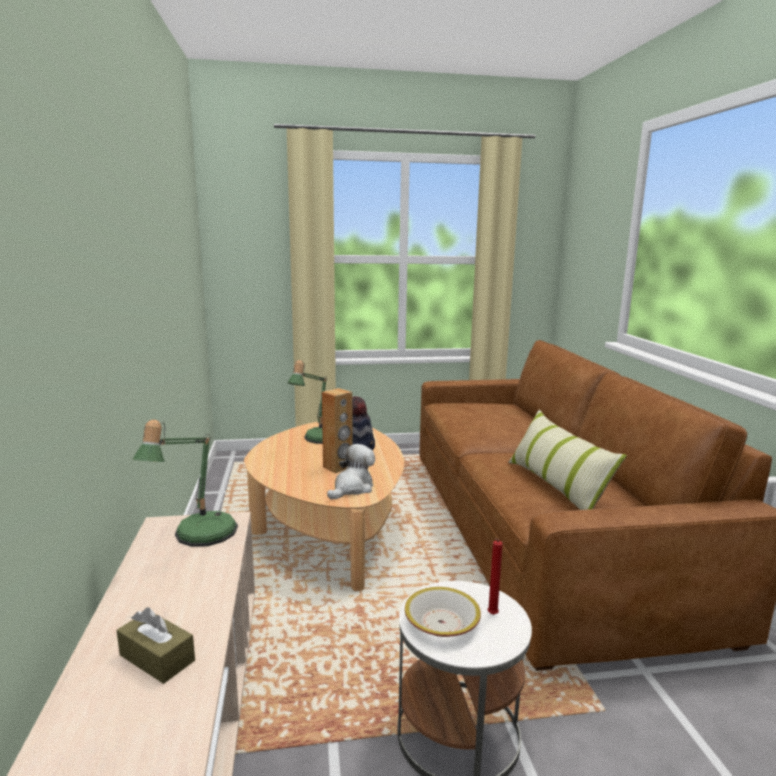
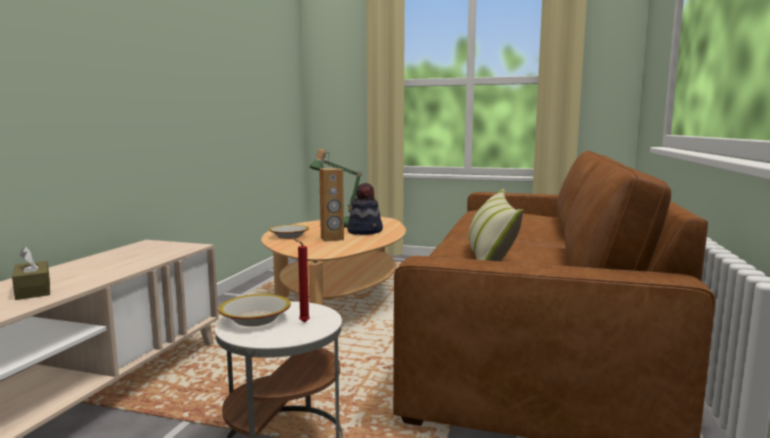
camera: 25 degrees right, 5 degrees down
(198, 536) = (158, 250): table lamp -> none
(284, 470) = (289, 236): none -> bowl
(352, 488) = (323, 249): plush toy -> none

